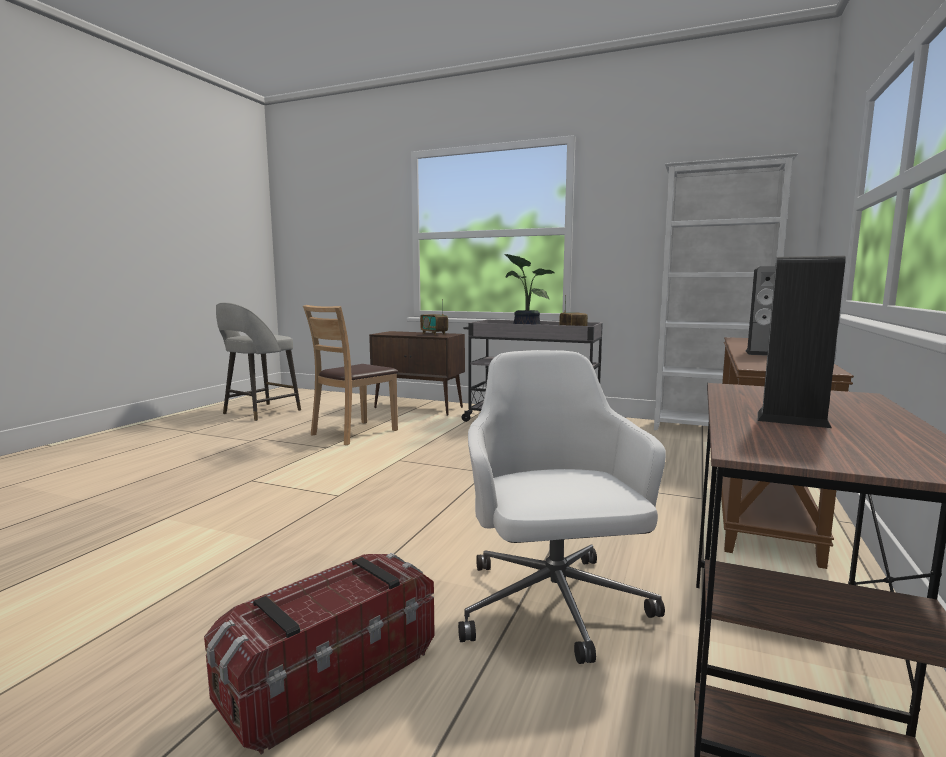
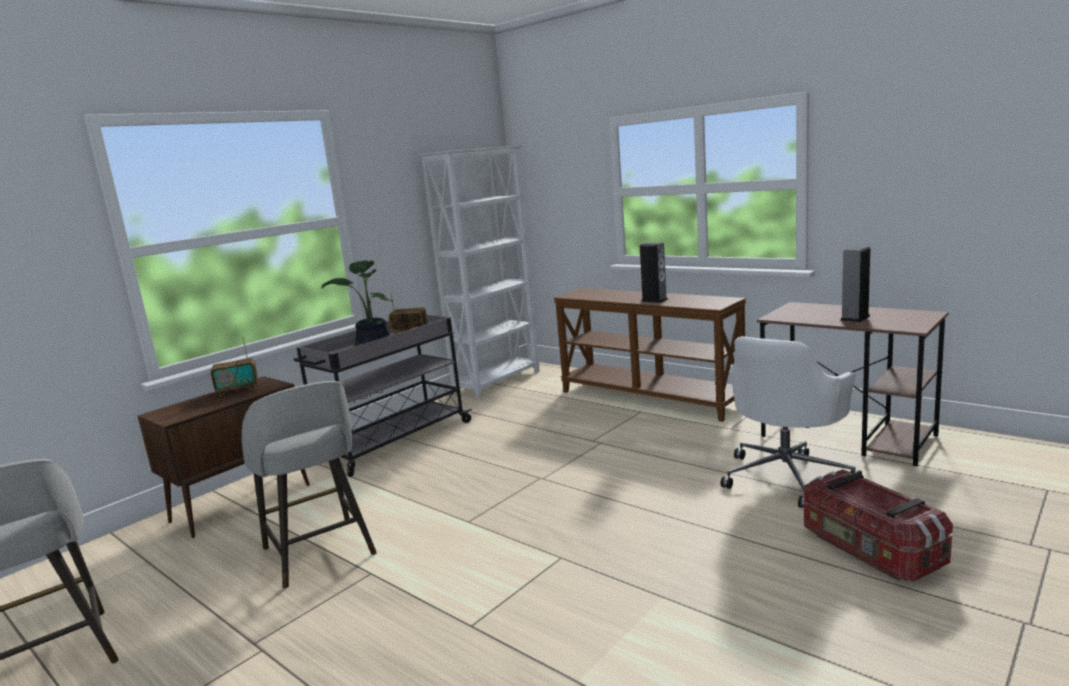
camera: 70 degrees left, 5 degrees up
(354, 433) = (320, 553): brown chair -> grey stool
(553, 607) = (787, 476): white office chair -> white office chair turned 60 degrees counterclockwise

